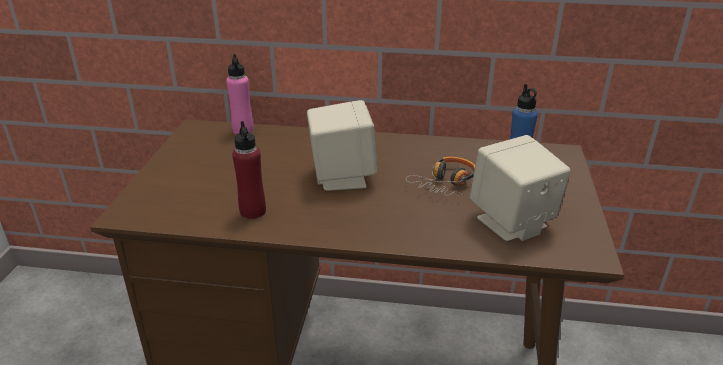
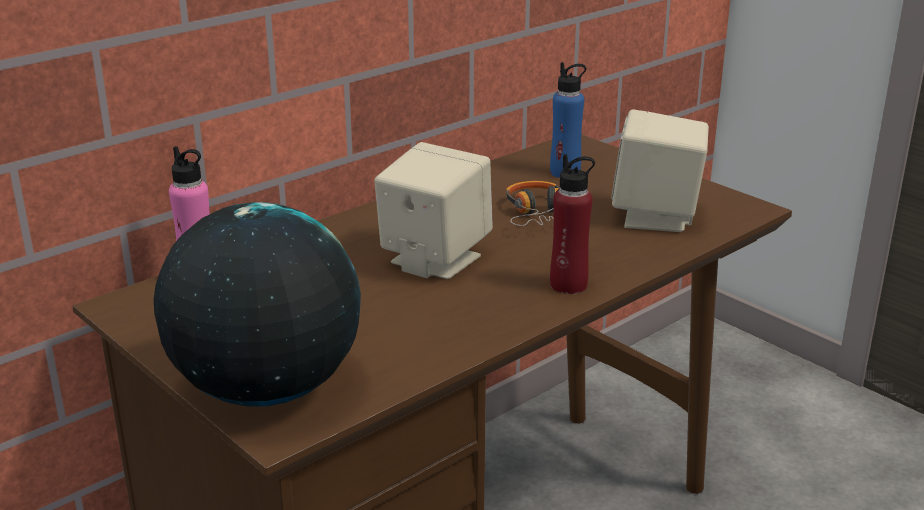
camera: 50 degrees left, 5 degrees down
(158, 194) = (265, 389): none -> globe
(253, 211) = (422, 337): red bottle -> red bottle (568, 285)

